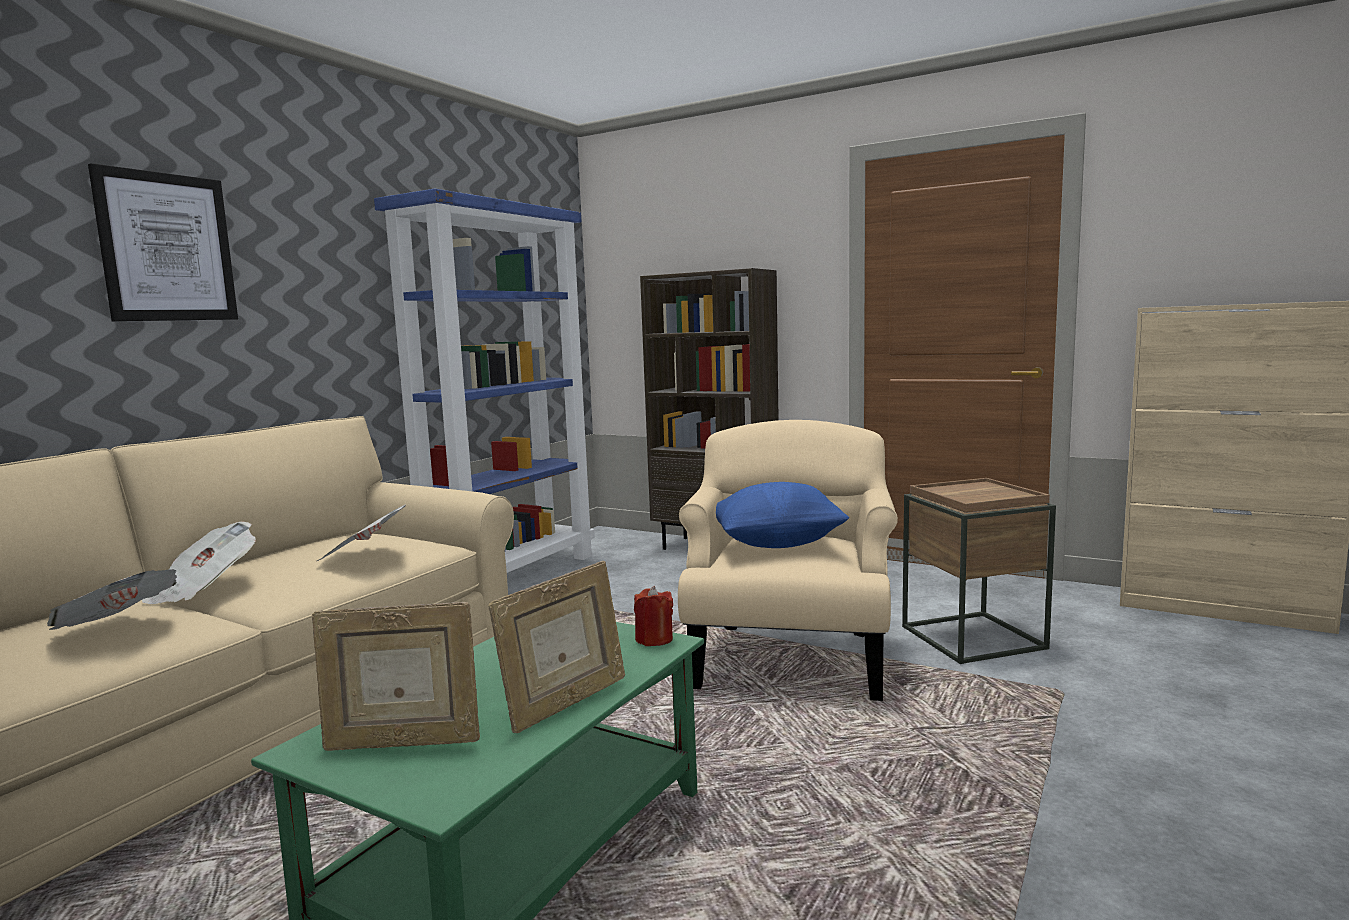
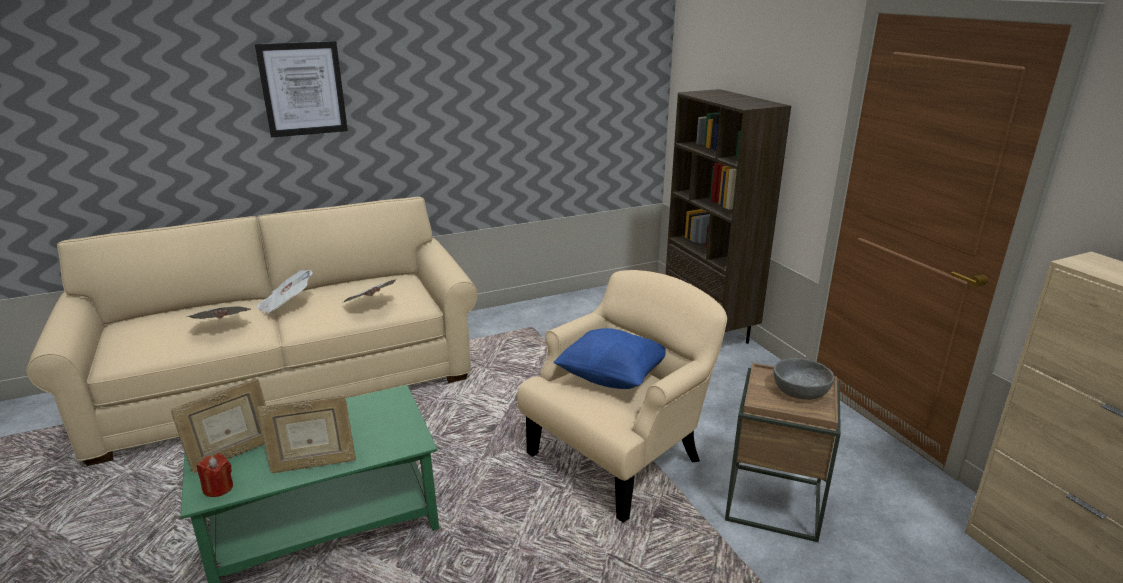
camera: 35 degrees right, 15 degrees up
(402, 743) = (233, 455): picture frame -> picture frame turned 75 degrees counterclockwise
(512, 576) = (546, 310): blue bookcase -> none
(654, 639) = (413, 436): red candle -> red candle (218, 488)
(980, 490) = (800, 391): none -> grey bowl

